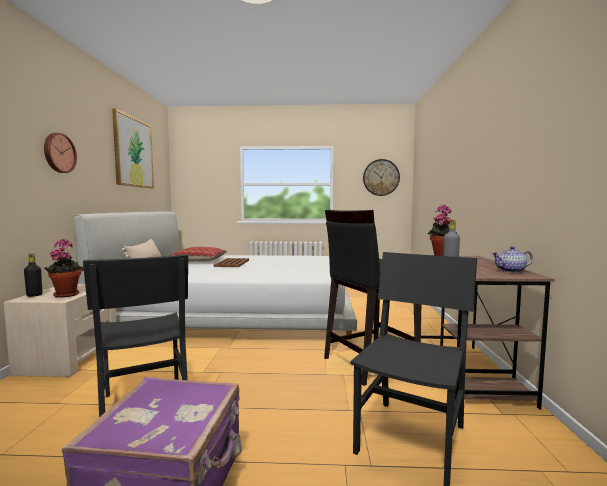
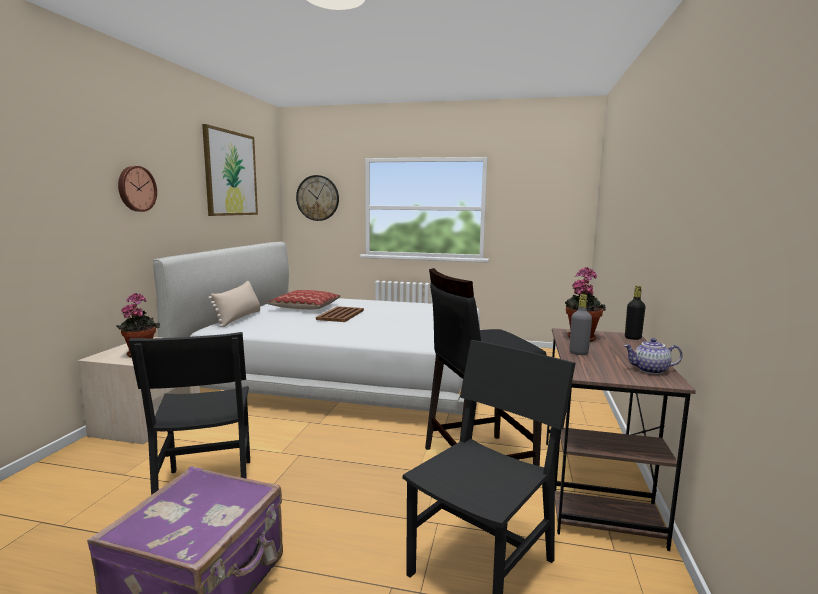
camera: 10 degrees right, 5 degrees up
(34, 295) = (109, 353): black bottle -> black bottle (632, 338)
(381, 177) = (551, 201): wall clock -> wall clock (317, 198)

